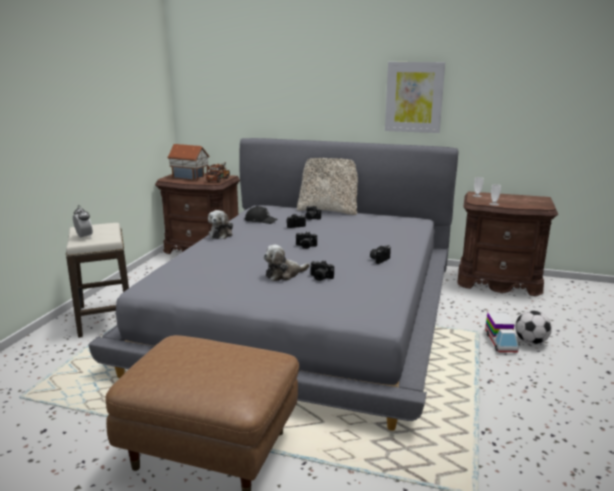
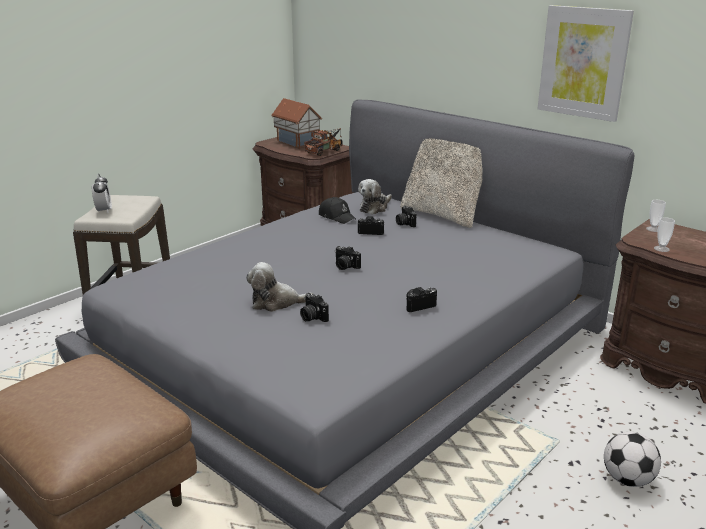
camera: 25 degrees right, 5 degrees up
(221, 234) = (270, 229): plush toy -> plush toy (374, 208)
(500, 342) = (578, 466): toy truck -> none

